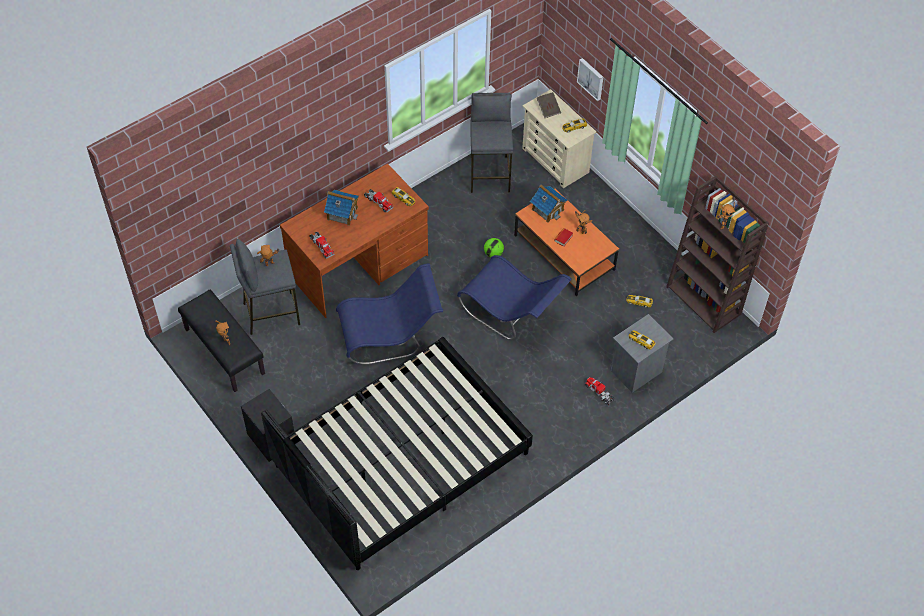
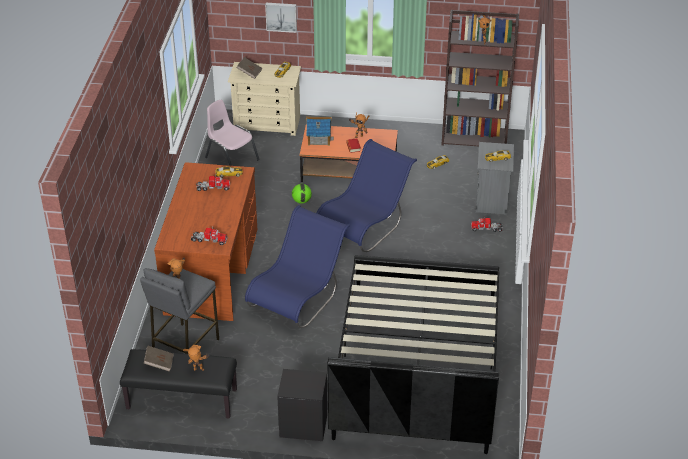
camera: 45 degrees left, 15 degrees down
(210, 315) = (159, 363): none -> brown book
(342, 213) = (194, 211): toy house -> none
(490, 174) = (231, 159): grey stool -> pink chair
(511, 313) = (365, 225): blue chair -> blue chair turned 45 degrees counterclockwise

